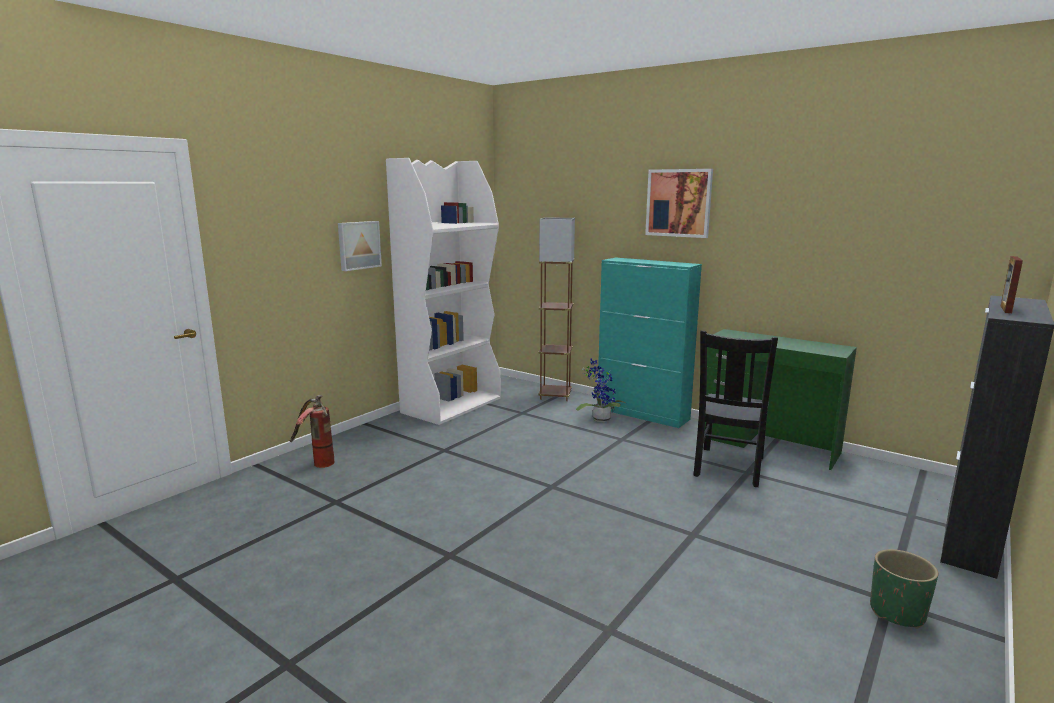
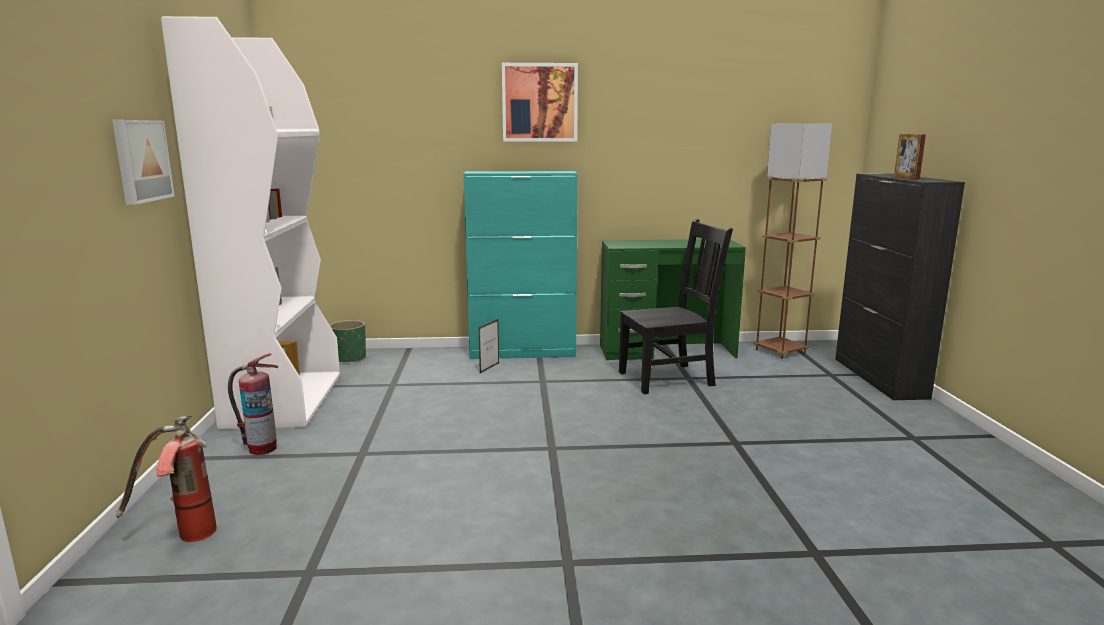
camera: 40 degrees left, 0 degrees up
(404, 430) = (262, 448): none -> fire extinguisher
(555, 396) = (402, 357): brown floor lamp -> brown floor lamp (780, 351)
(600, 419) = (489, 368): potted plant -> picture frame
(728, 467) = (669, 378): black chair -> black chair turned 90 degrees counterclockwise
(896, 613) = (930, 444): green planter -> green planter (349, 358)

